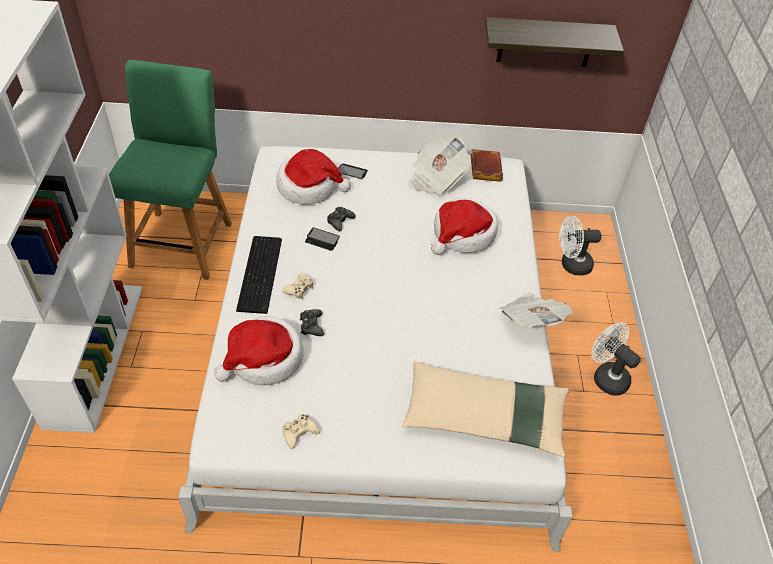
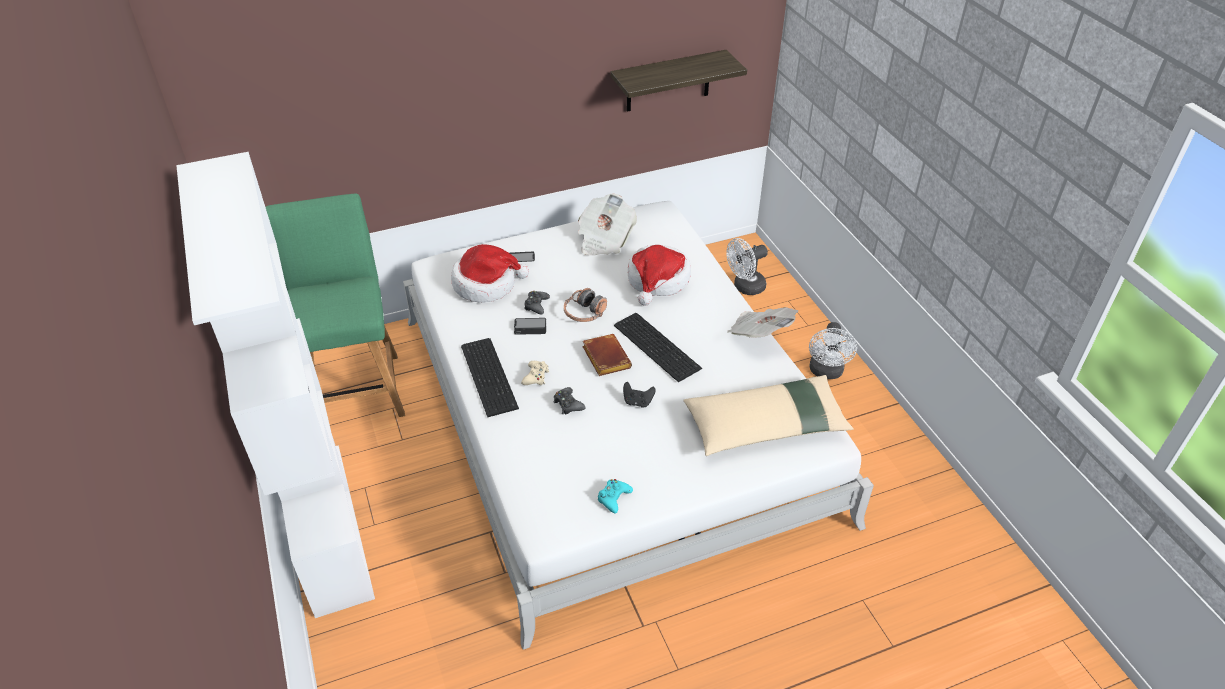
camera: 20 degrees left, 5 degrees down
(263, 359) = (541, 449): hat -> none
(299, 433) = (613, 498): beige game controller -> turquoise game controller
(375, 347) = (637, 402): none -> black game controller
(378, 243) = (585, 313): none -> headphones
(426, 297) = (657, 345): none -> keyboard
(484, 168) = (642, 217): brown book -> brown book (604, 358)
(606, 376) = (826, 372): white fan -> white fan turned 105 degrees counterclockwise

